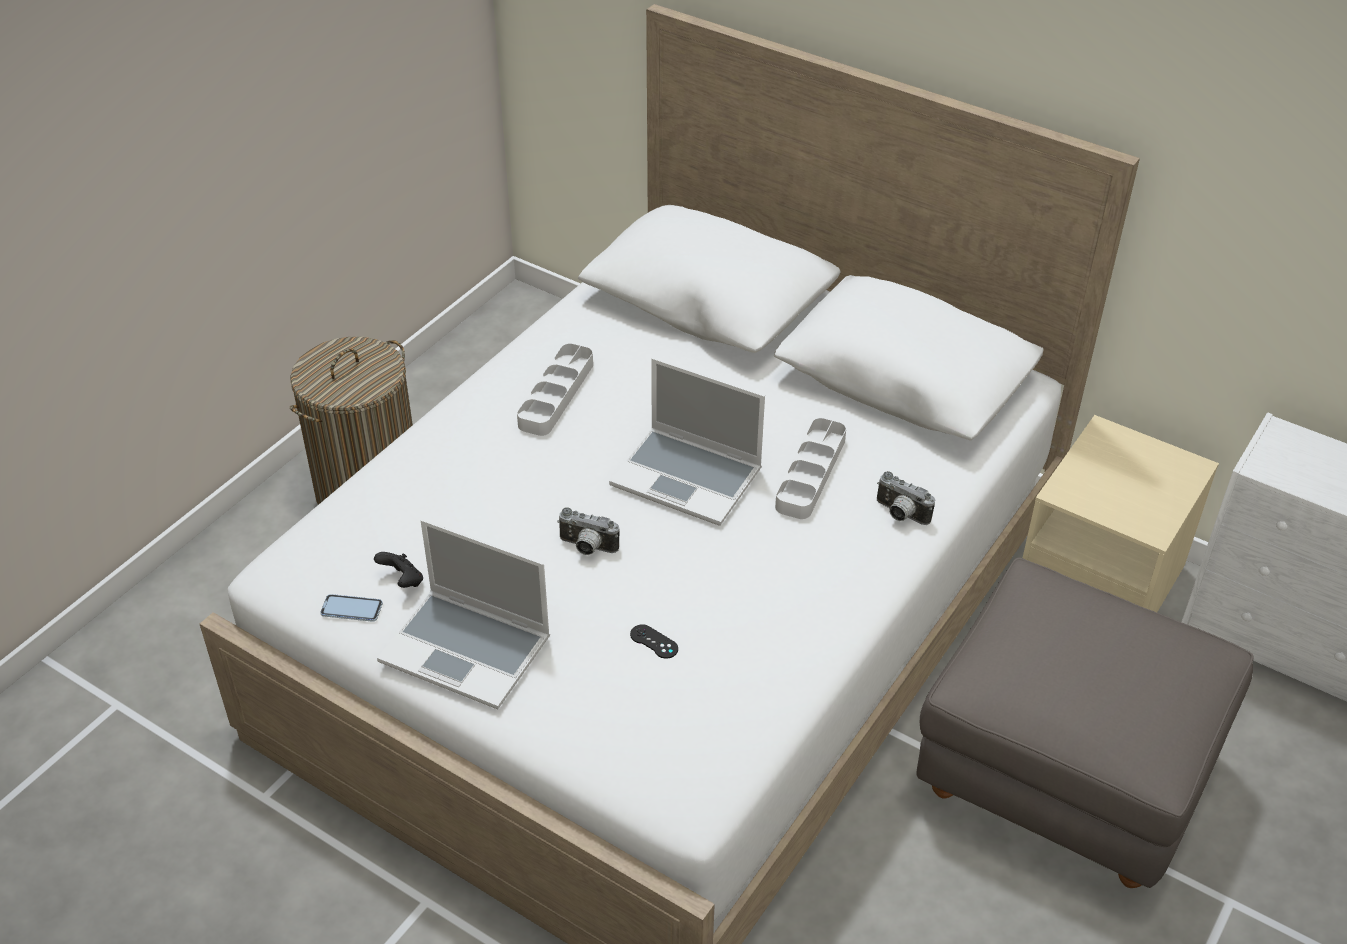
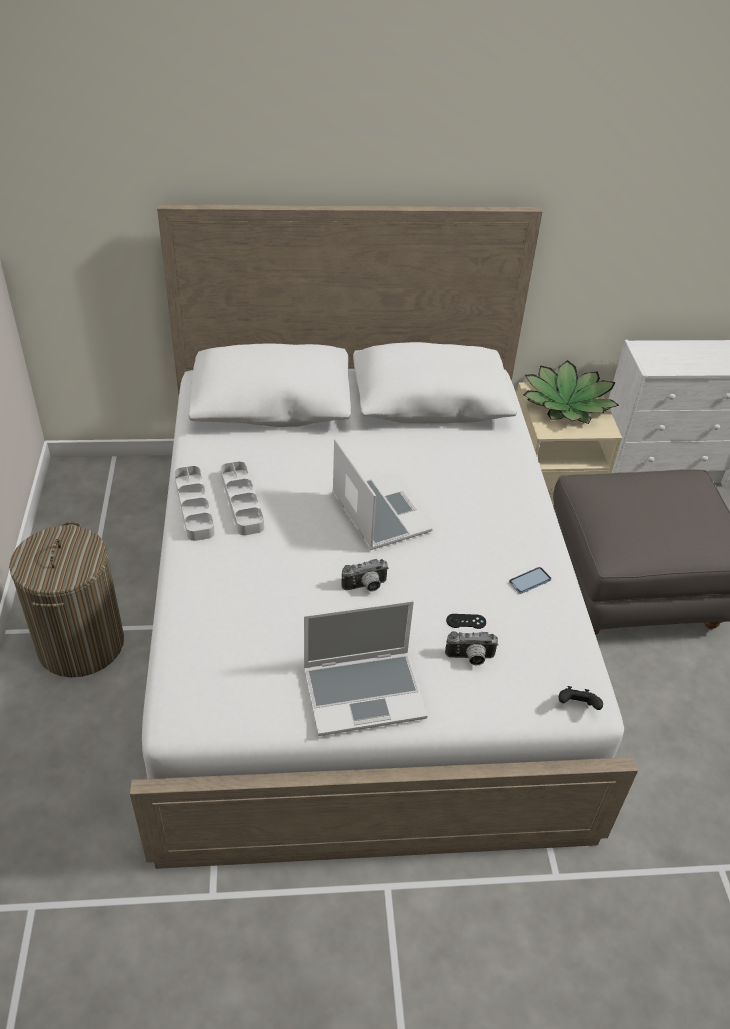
camera: 40 degrees left, 0 degrees up
(351, 609) = (259, 712): phone -> phone (529, 581)
(402, 581) = (273, 674): black game controller -> black game controller (577, 706)
(689, 477) = (378, 513): laptop -> laptop turned 105 degrees counterclockwise
(810, 473) = (441, 477): grey tray -> grey tray (194, 506)
(899, 514) = (511, 476): camera -> camera (470, 658)
(1134, 472) = (567, 404): none -> potted plant

